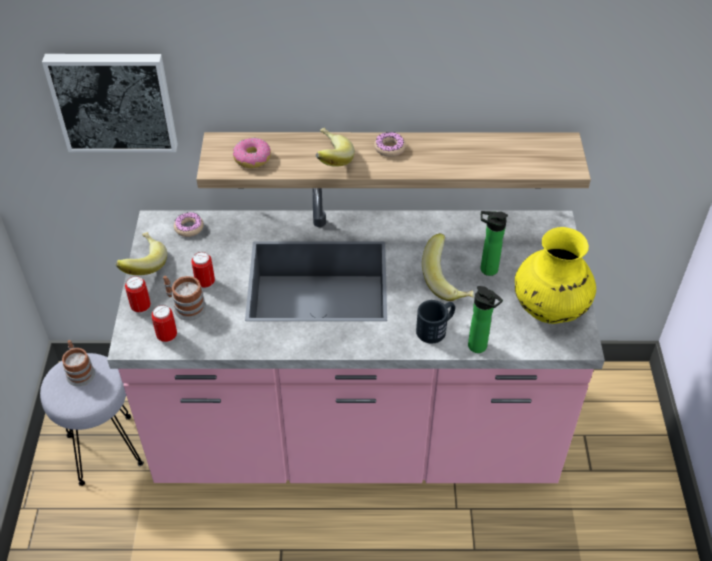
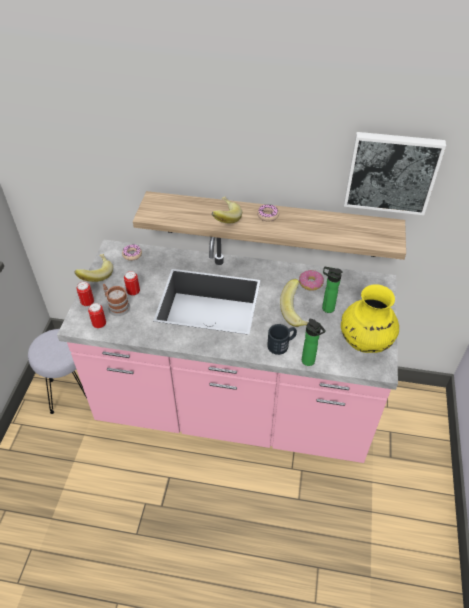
camera: 10 degrees right, 0 degrees up
(79, 371) = (55, 340): mug -> none
(114, 100) = (87, 163): picture -> picture (391, 172)
(252, 158) = (173, 212): donut -> donut (310, 283)

